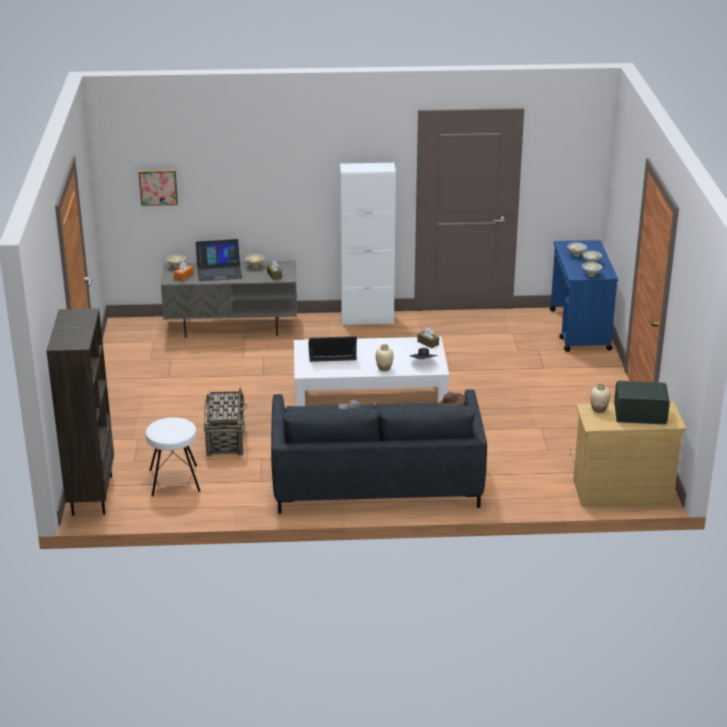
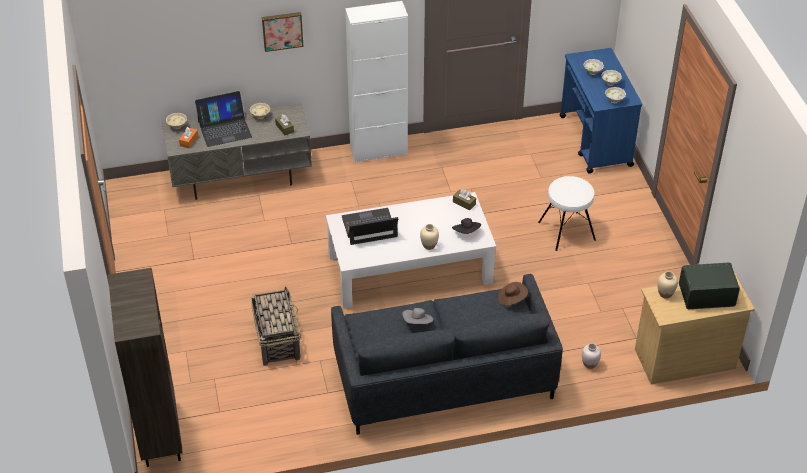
camera: 10 degrees left, 15 degrees up
(158, 186) = (150, 51): picture -> picture (282, 30)
(175, 480) = (240, 404): white stool -> white stool (567, 231)
(524, 486) = (589, 364): none -> white vase

